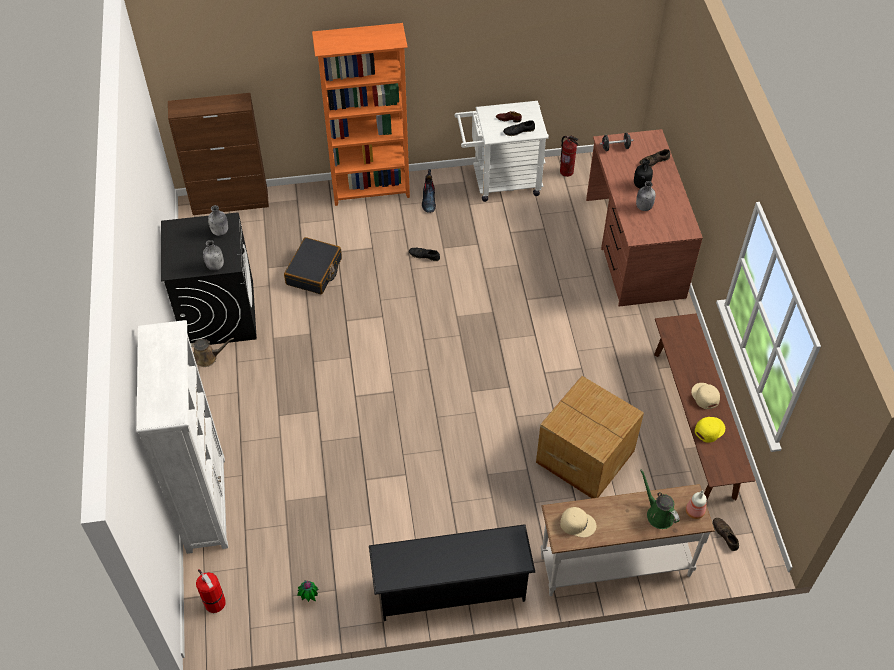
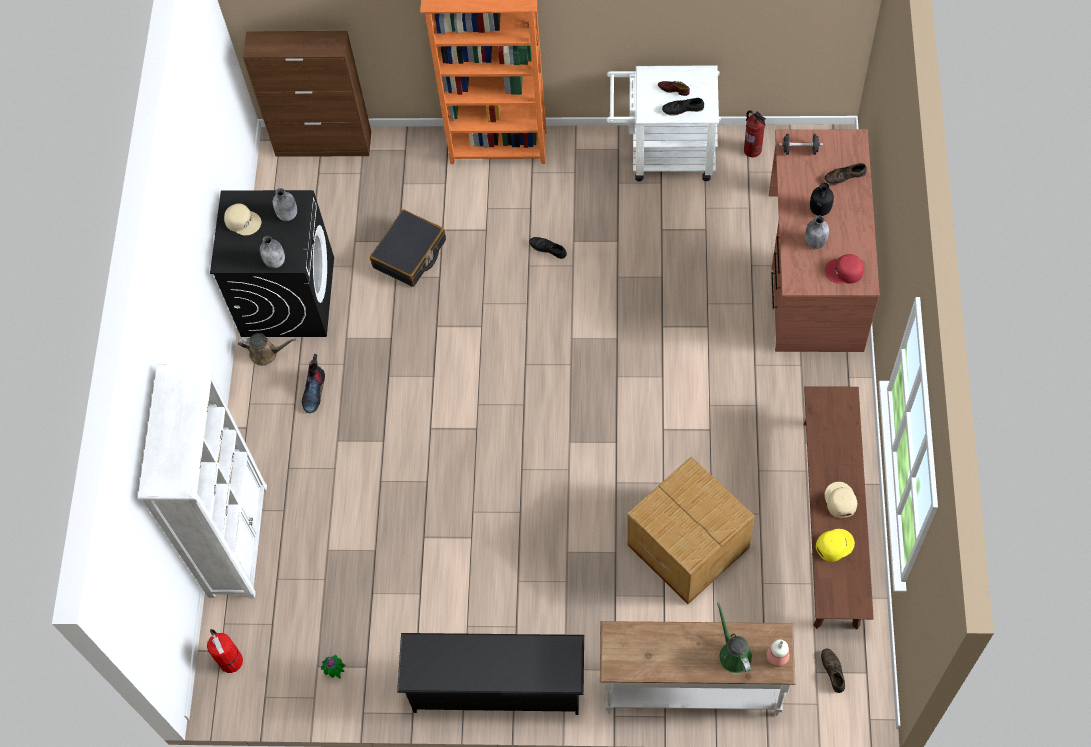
camera: 15 degrees right, 10 degrees up
(428, 200) = (568, 170): boot -> boot (314, 391)
(577, 523) = (637, 650): beige cap -> beige cap (243, 221)
(671, 224) = (844, 271): none -> red cap

